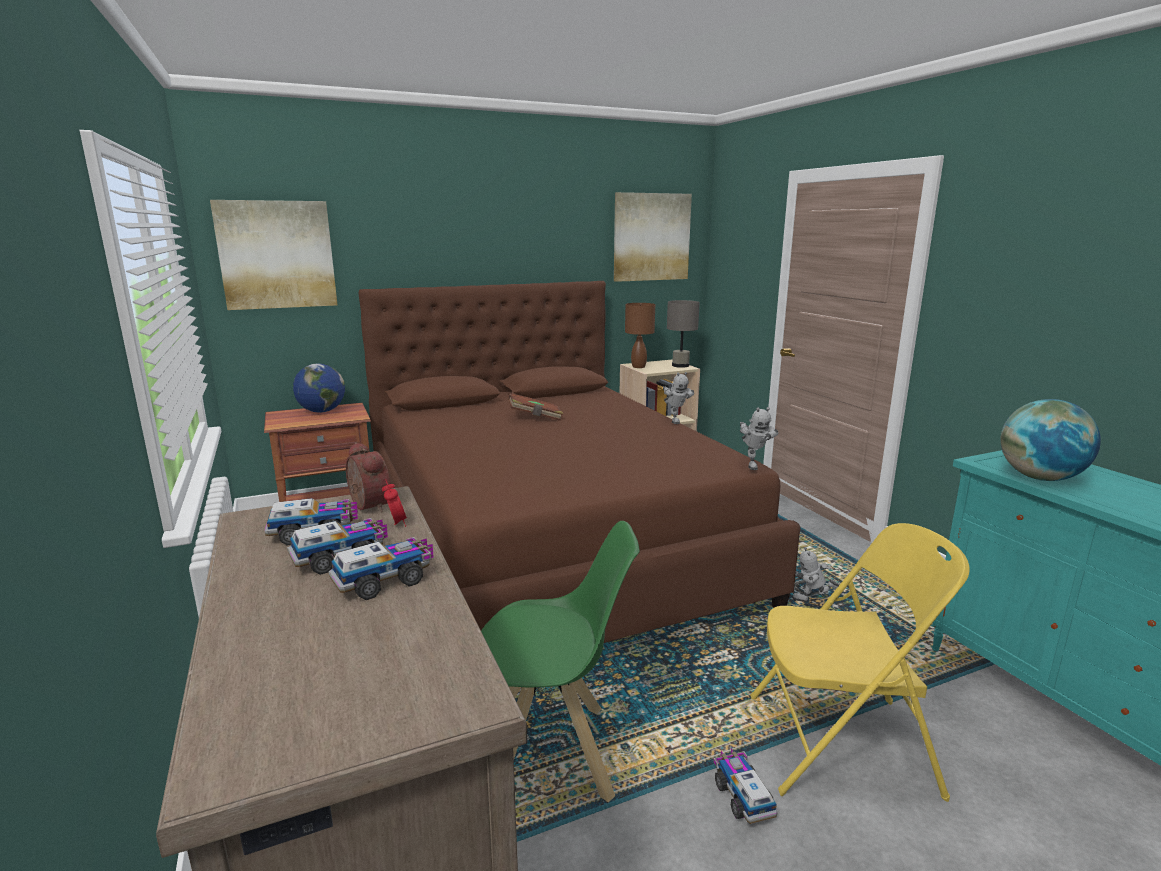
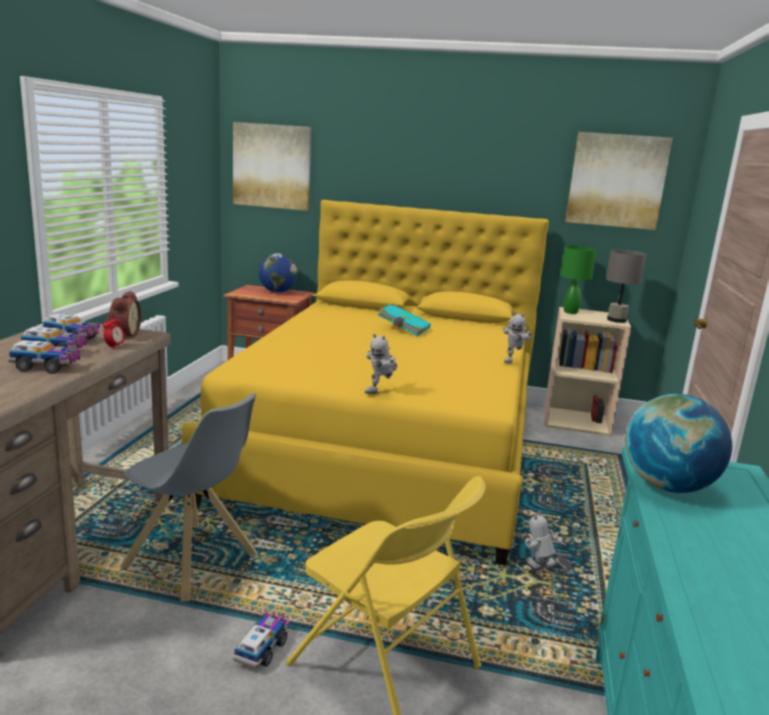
camera: 35 degrees right, 0 degrees up
(535, 417) = (403, 329): brown book -> turquoise book
(551, 546) = (387, 446): brown bed -> yellow bed
(554, 754) = (193, 562): green chair -> grey chair
(638, 367) = (570, 312): brown table lamp -> green table lamp
(753, 465) = (497, 408): toy robot -> toy robot (381, 391)

